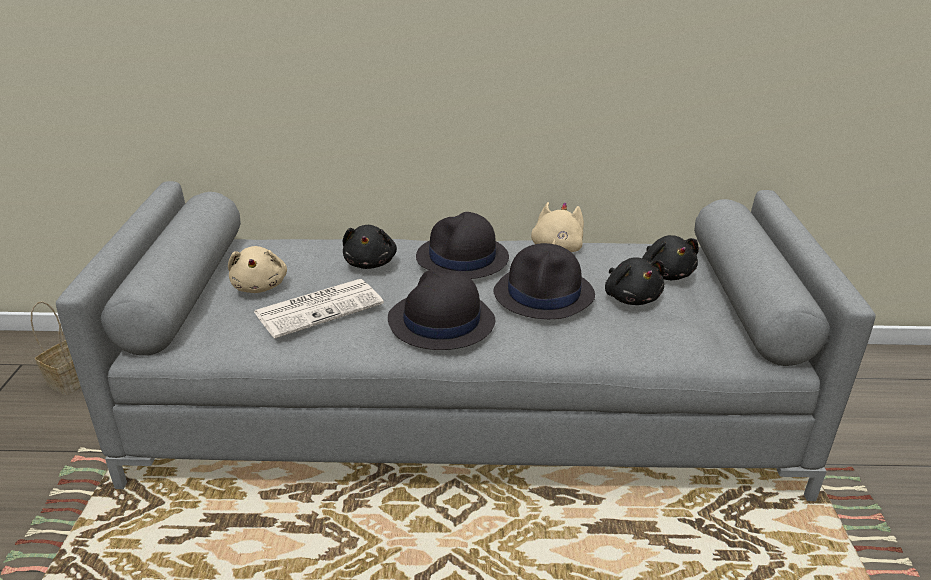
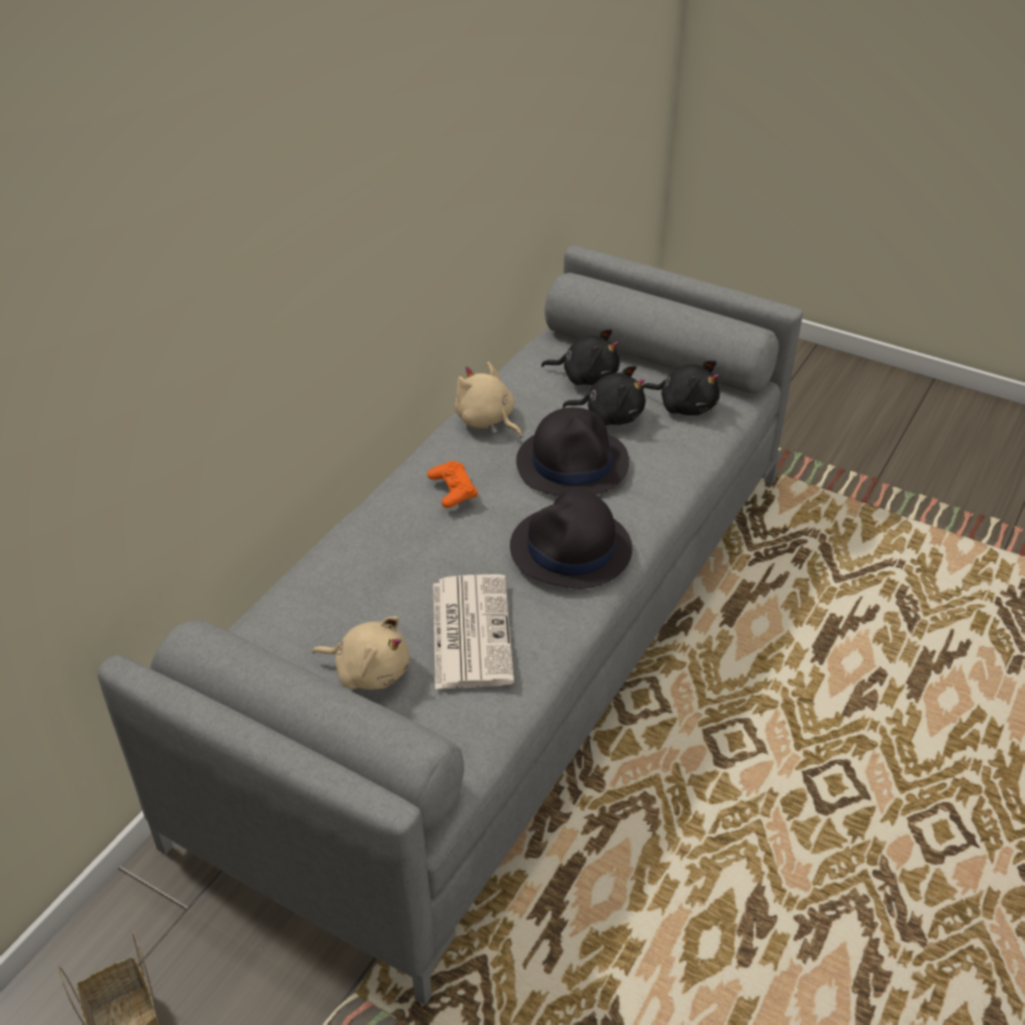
camera: 60 degrees left, 10 degrees up
(370, 263) = (393, 562): black plush toy -> black plush toy (684, 406)
(462, 258) = (452, 489): black hat -> orange game controller

